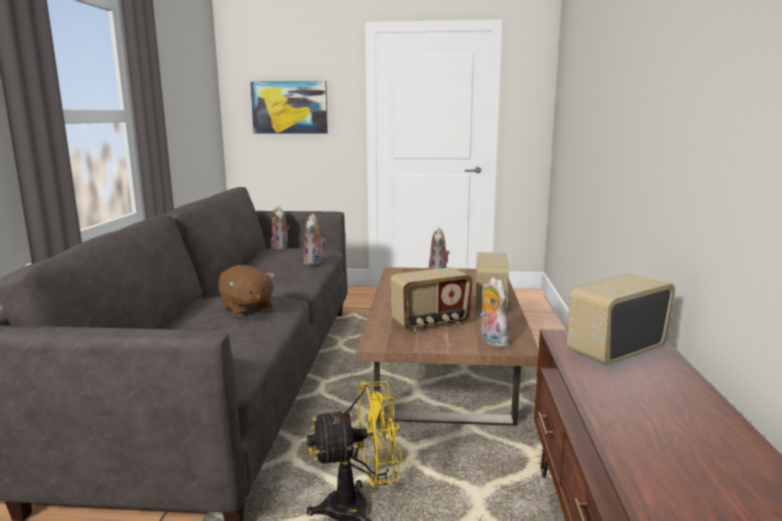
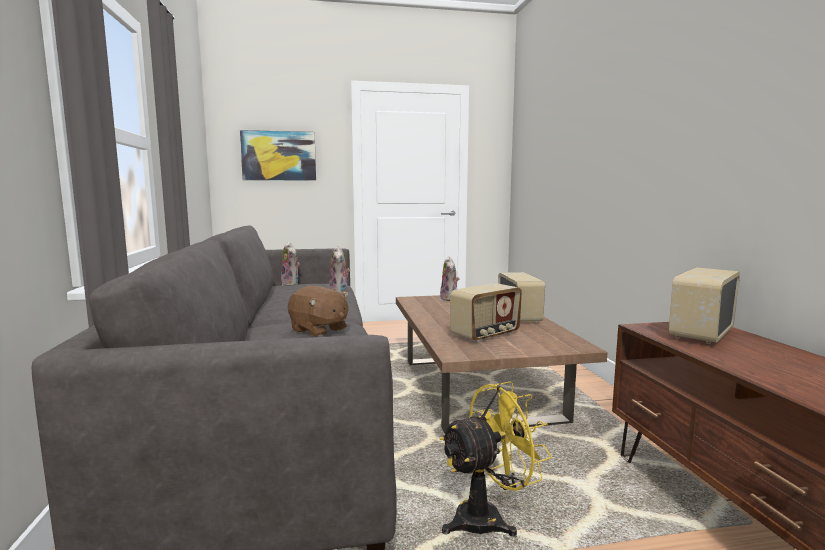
camera: 15 degrees left, 5 degrees down
(491, 341) = (553, 344): plush toy -> none

